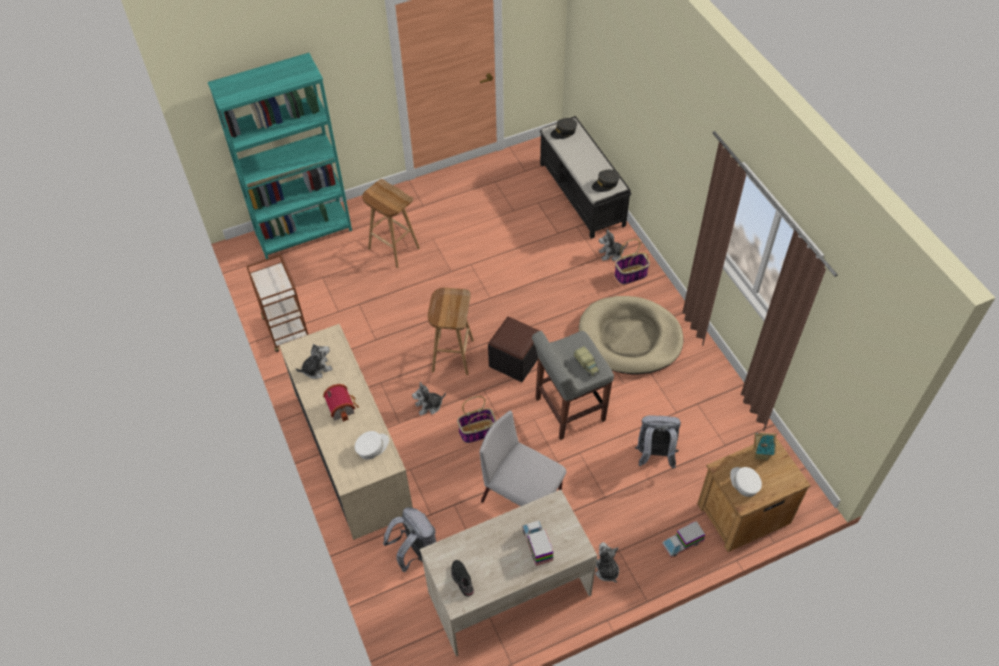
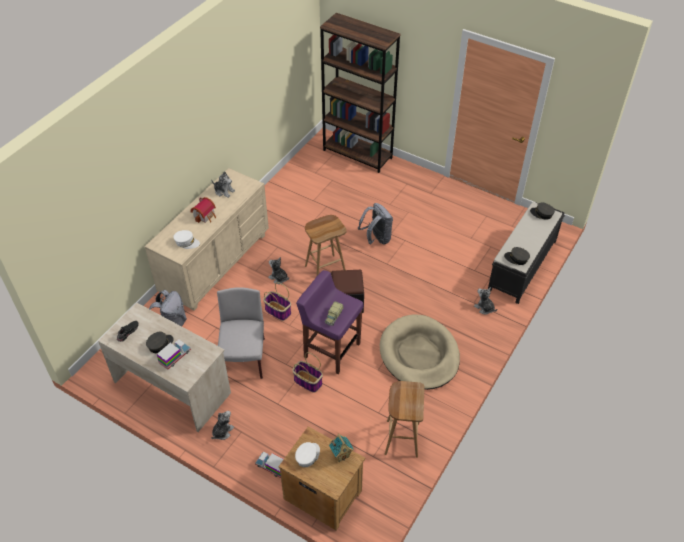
camera: 55 degrees right, 5 degrees down
(287, 330) = (281, 186): brown cart -> none
(304, 232) = (357, 154): turquoise bookcase -> brown bookcase
(393, 248) = (382, 198): brown stool -> brown stool (401, 438)
(507, 552) = (160, 344): none -> grey cap
(568, 410) = (331, 350): grey stool -> purple stool
(630, 275) = (475, 328): basket -> basket (307, 381)
(654, 455) = (331, 416): grey backpack -> grey backpack (376, 239)

